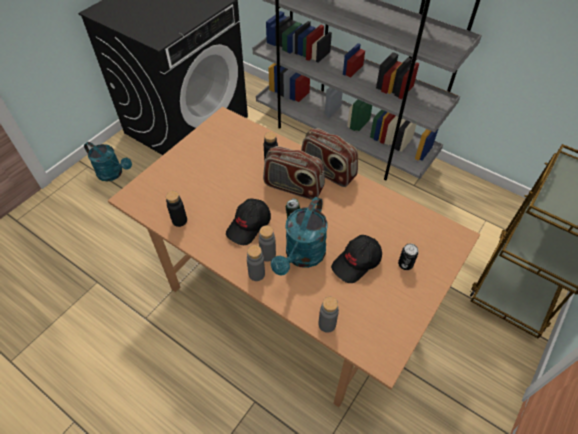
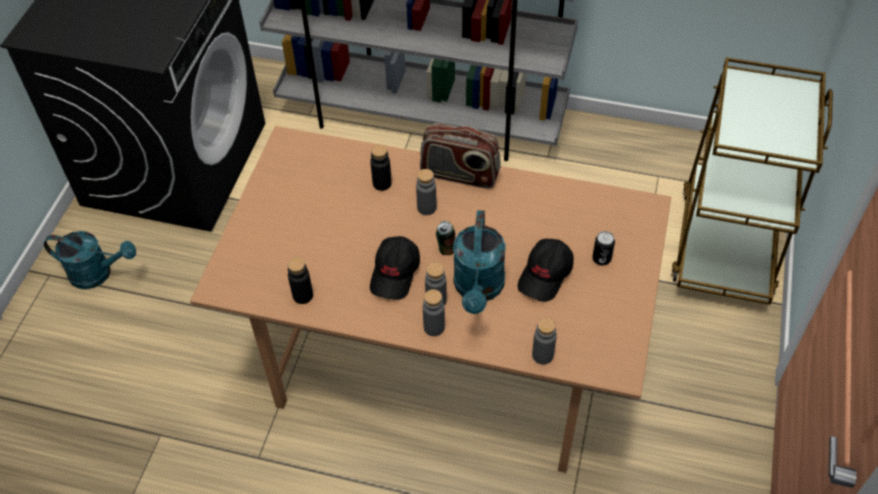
camera: 20 degrees left, 0 degrees up
(293, 187) = (426, 208): radio -> grey bottle

